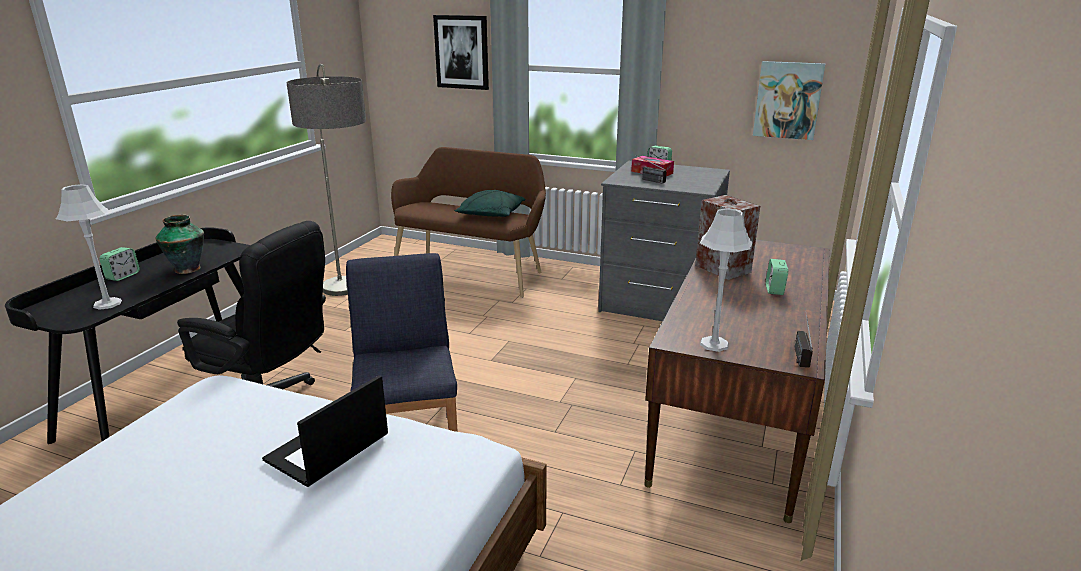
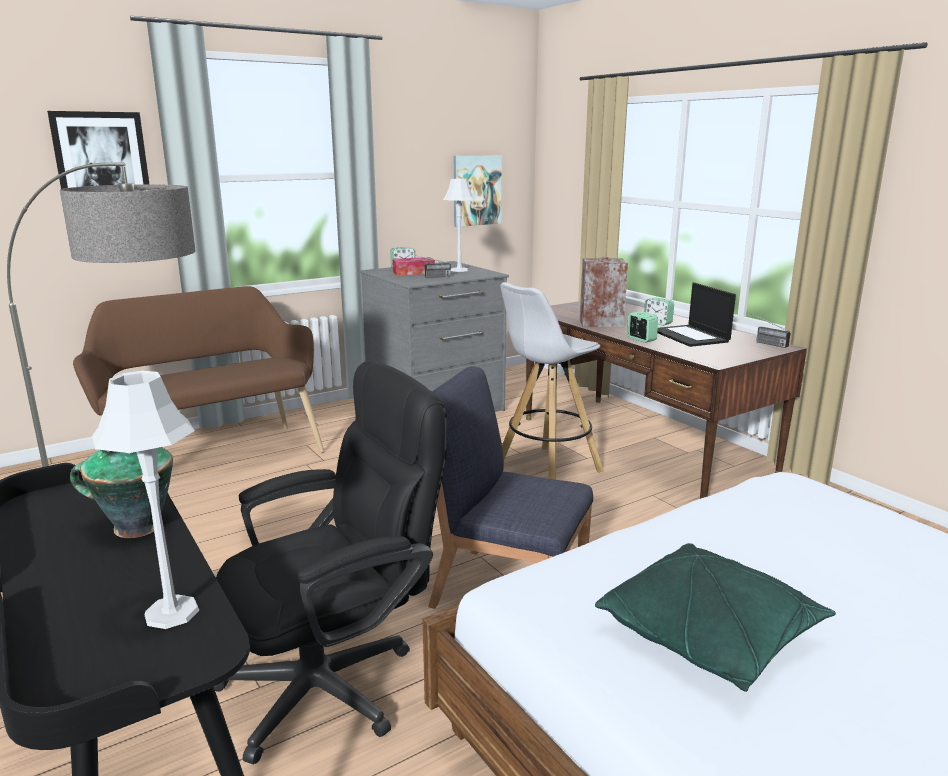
camera: 55 degrees left, 5 degrees down
(123, 276) = (49, 587): alarm clock -> alarm clock (641, 339)
(327, 449) = (749, 539): laptop -> laptop (691, 336)
(491, 215) = (247, 367): green pillow -> green pillow (710, 635)
(613, 385) = (546, 469): none -> white stool
(714, 344) = (732, 355): grey table lamp -> grey table lamp (459, 270)

